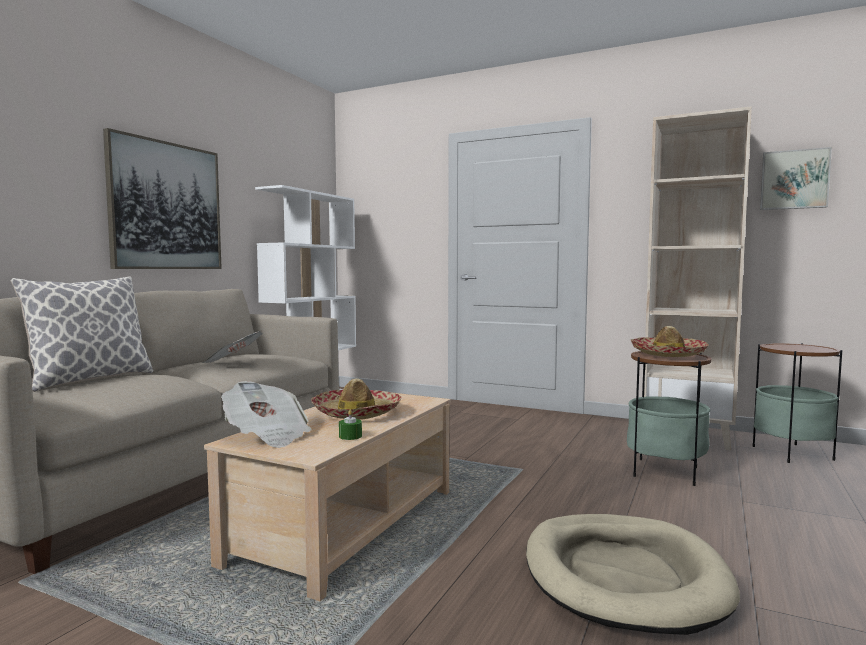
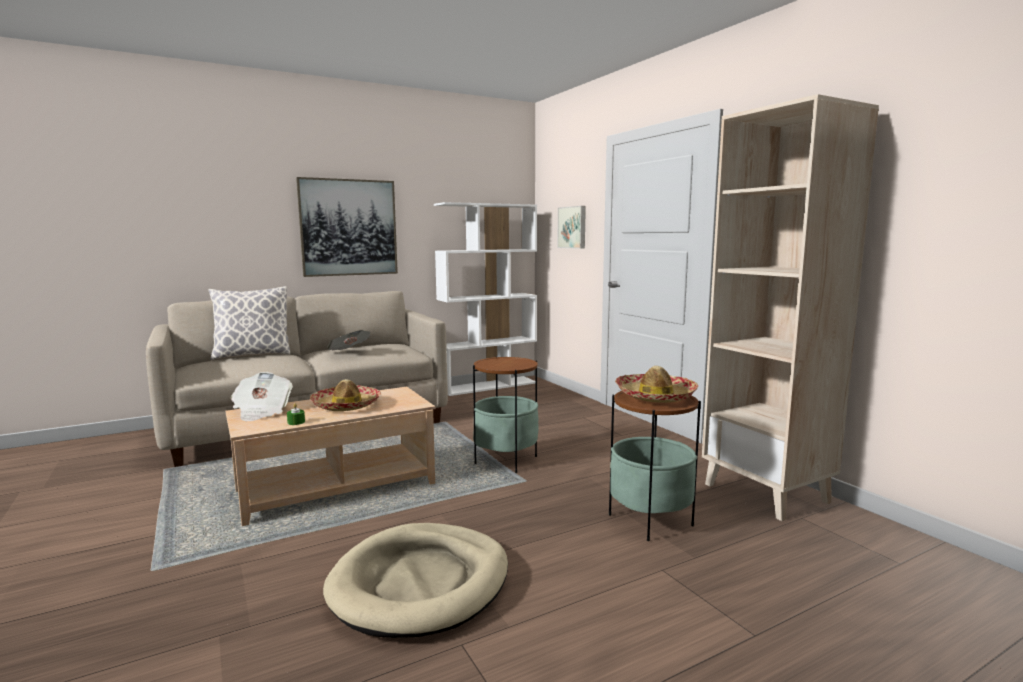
camera: 35 degrees right, 5 degrees up
(792, 453) = (858, 546): side table -> side table (506, 460)
(794, 180) = (941, 179): picture -> picture (573, 227)

